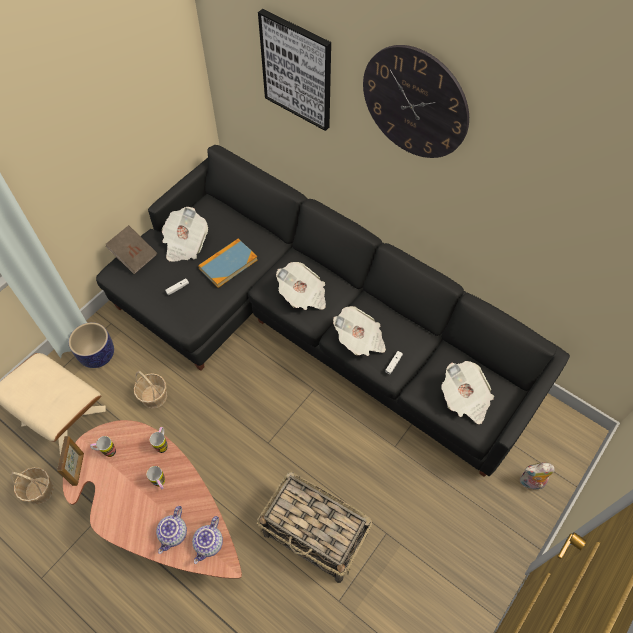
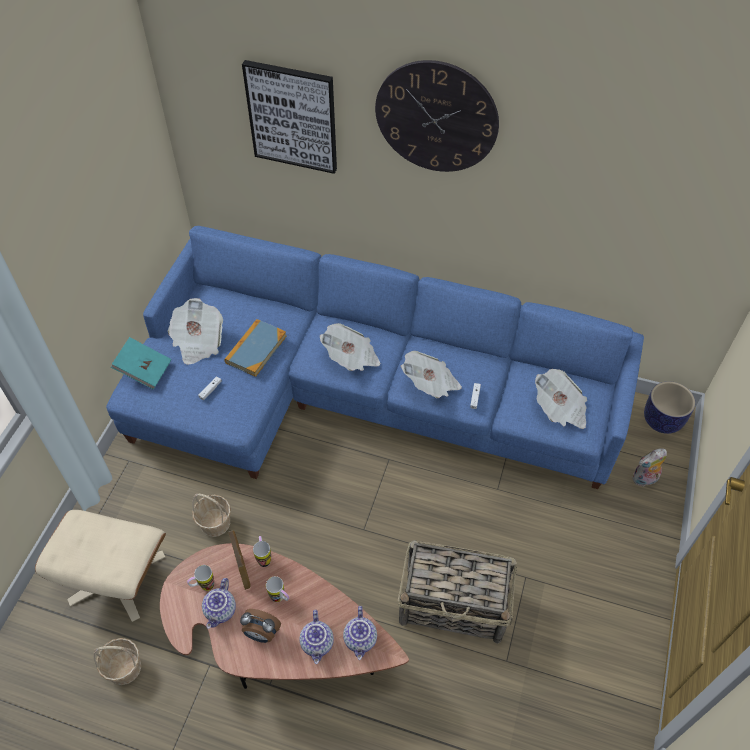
camera: 20 degrees left, 5 degrees down
(78, 469) = (178, 614): picture frame -> picture frame (243, 571)
(98, 355) = (129, 499): planter -> planter (662, 420)
(111, 477) = (221, 611): none -> teapot
(134, 256) = (144, 370): brown book -> turquoise book
(134, 508) = (261, 633): none -> alarm clock
(311, 323) = (357, 393): black sofa -> blue sofa

